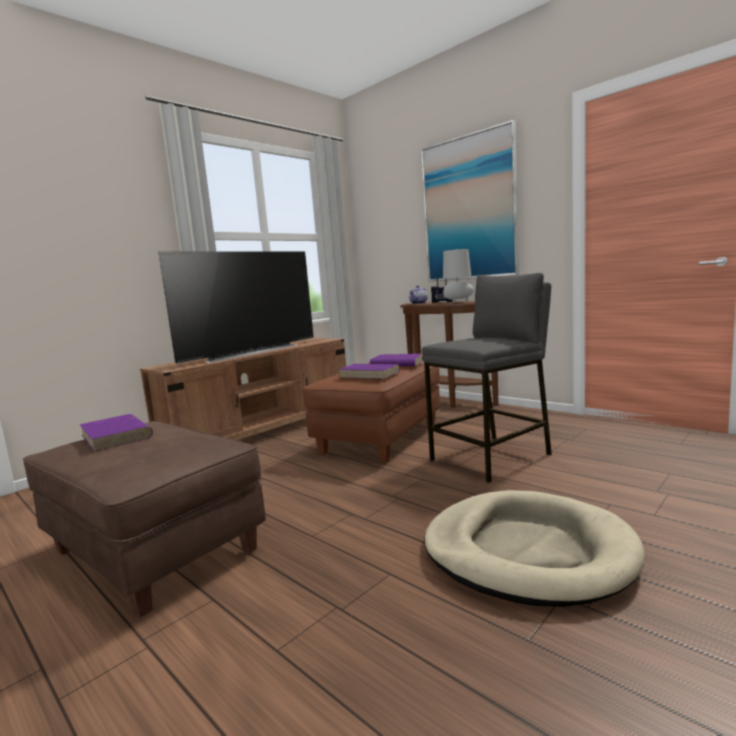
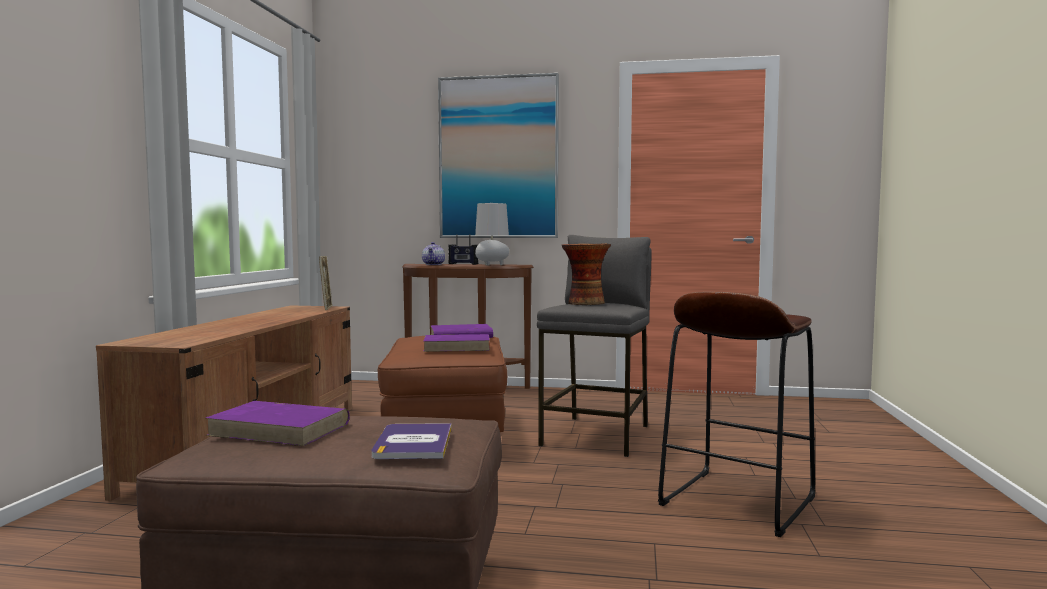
camera: 35 degrees left, 5 degrees down
(141, 459) = (413, 443): none -> book
(249, 352) = (250, 322): television -> none
(325, 340) = (326, 308): none -> picture frame
(471, 339) = (584, 303): none -> vase
(527, 552) = (736, 501): beige dog bed -> brown stool

